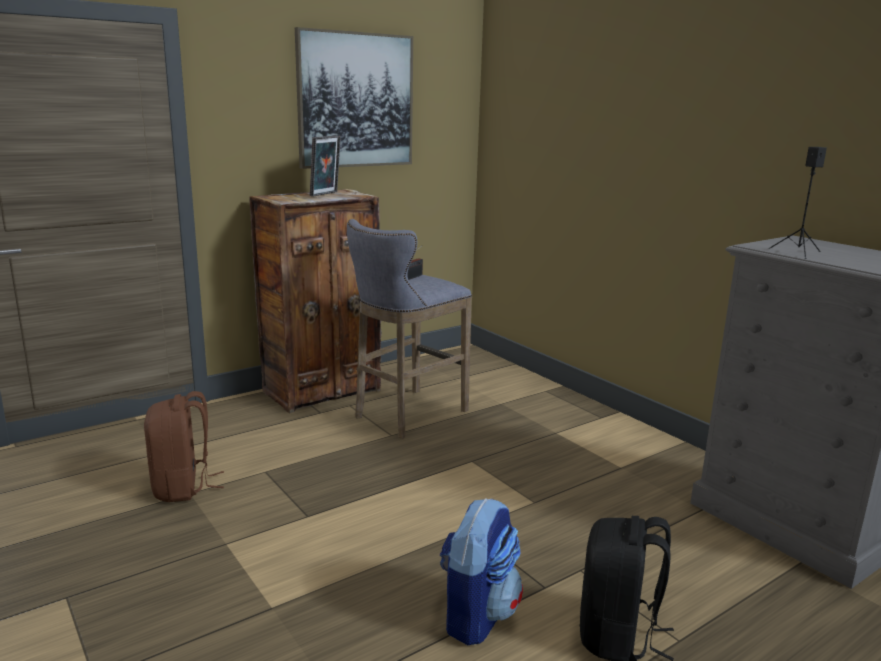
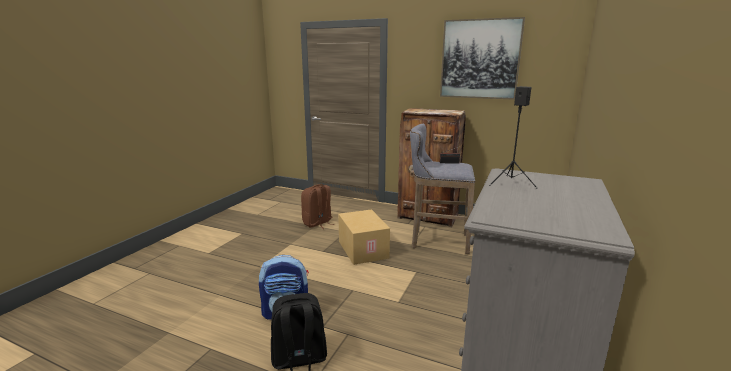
camera: 60 degrees right, 0 degrees up
(326, 194) = (439, 111): picture frame -> none
(352, 478) = (362, 249): none -> cardboard box

